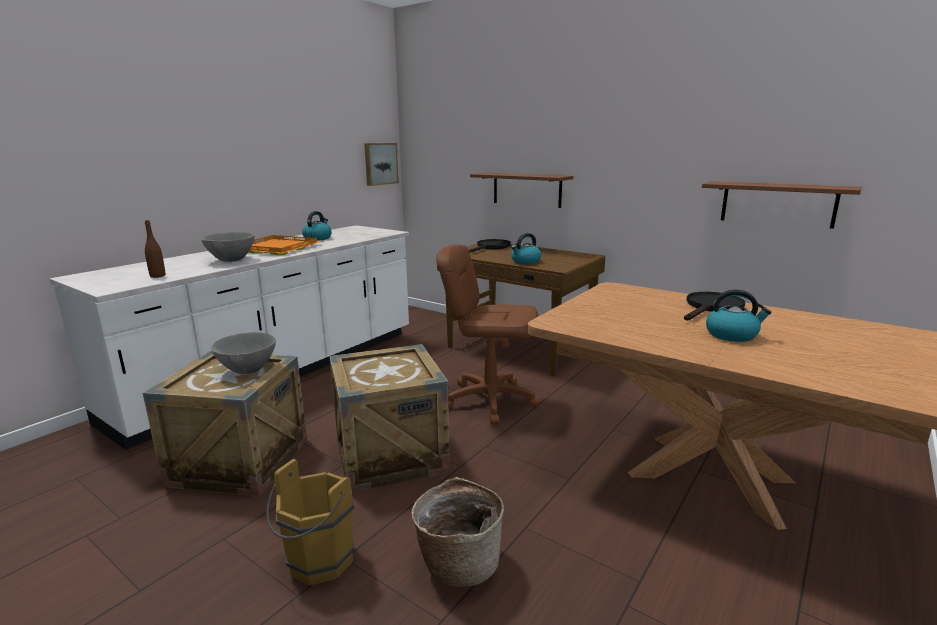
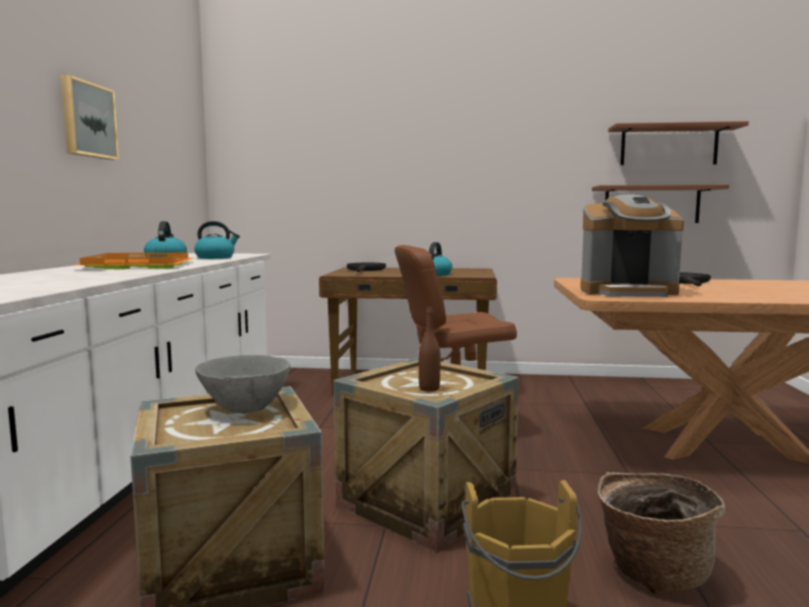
camera: 30 degrees left, 10 degrees down
(157, 276) = (33, 287): brown bottle -> brown bottle (429, 389)
(231, 260) = (106, 273): grey bowl -> none
(380, 163) = (192, 177): picture -> picture (87, 120)
(526, 189) = (393, 205): brown shelf -> brown shelf (669, 146)
(597, 318) = (627, 292): none -> coffee machine
(732, 335) = (747, 291): kettle -> kettle (215, 257)

